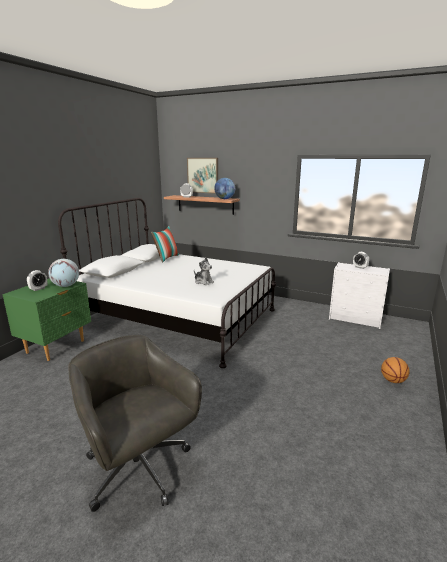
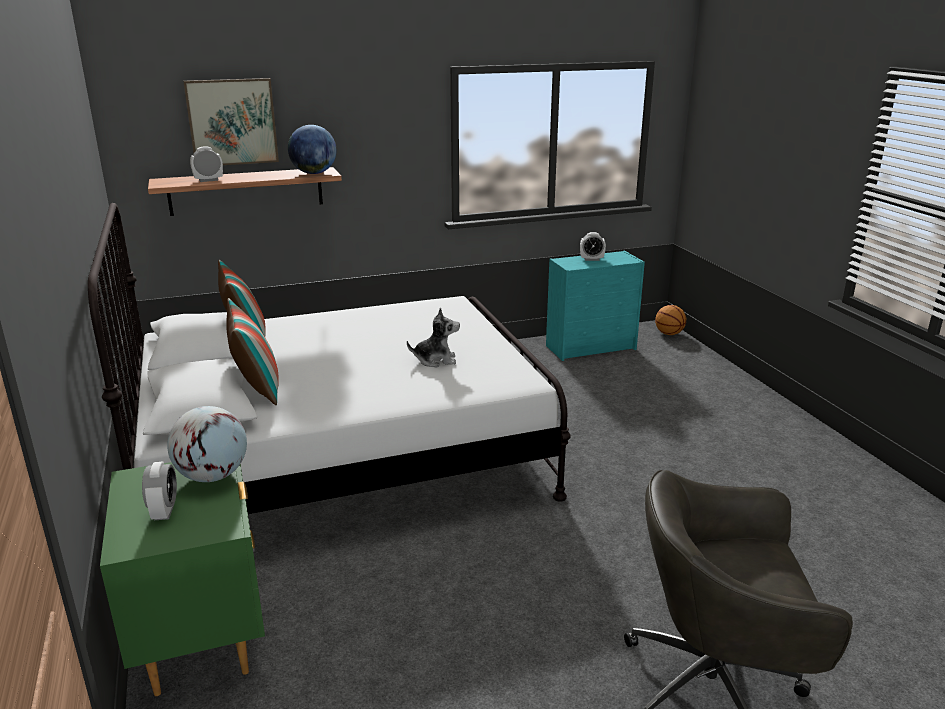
camera: 45 degrees left, 5 degrees up
(135, 271) = (257, 389): none -> pillow
(355, 319) = (592, 347): white dresser -> turquoise dresser
(393, 381) = (746, 412): basketball -> basketball (669, 334)

